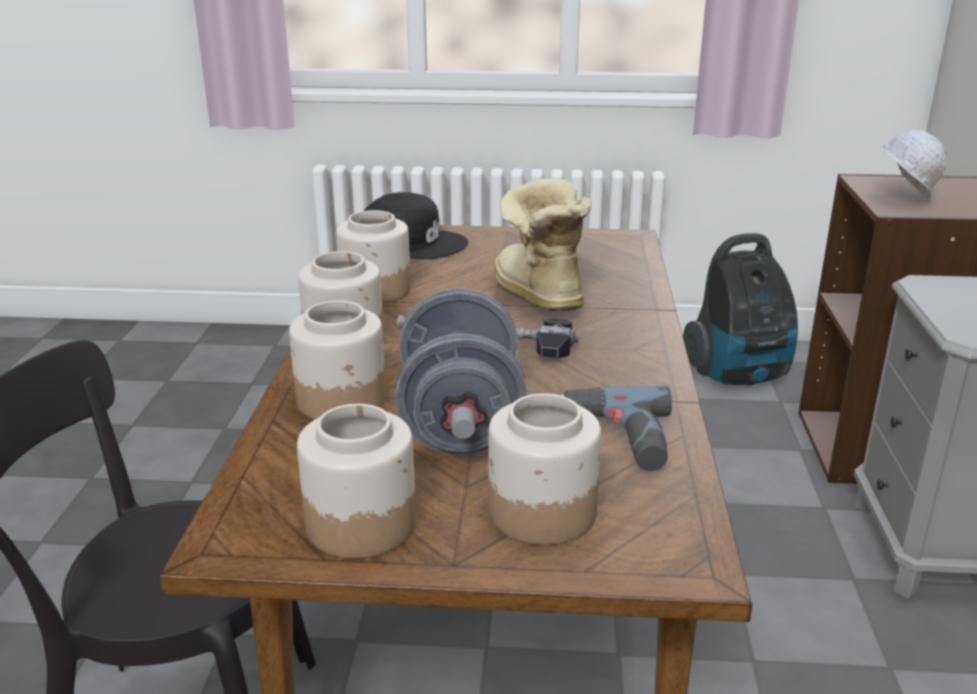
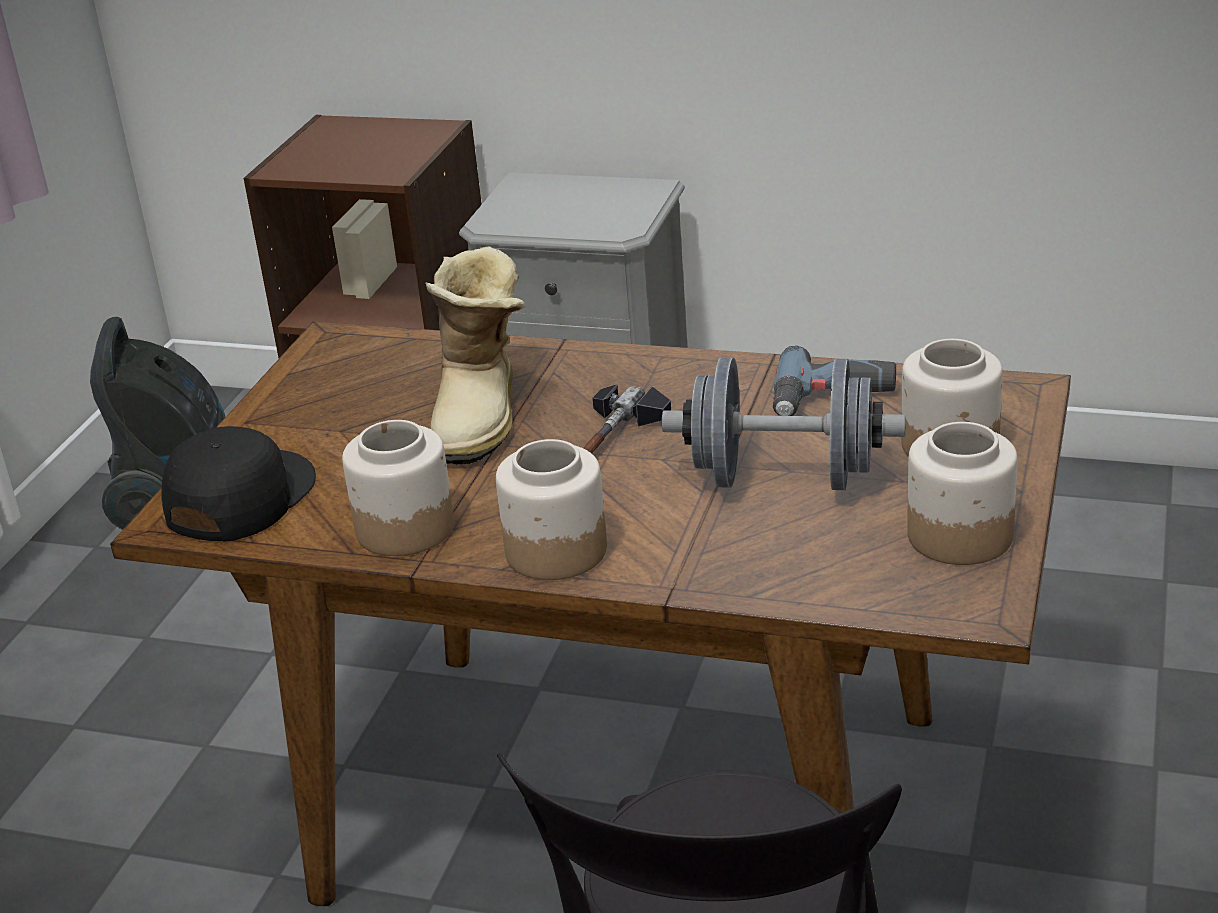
camera: 75 degrees left, 5 degrees up
(342, 400) = (716, 550): jar -> none
(535, 295) = (483, 416): boot -> boot turned 75 degrees counterclockwise
(902, 200) = (365, 163): white hard hat -> none

